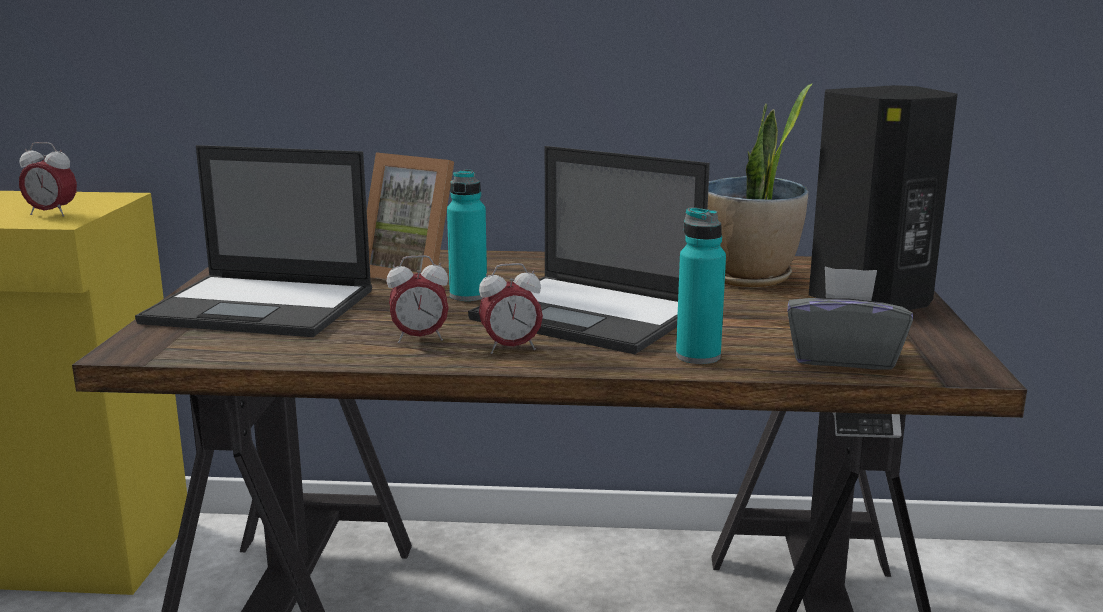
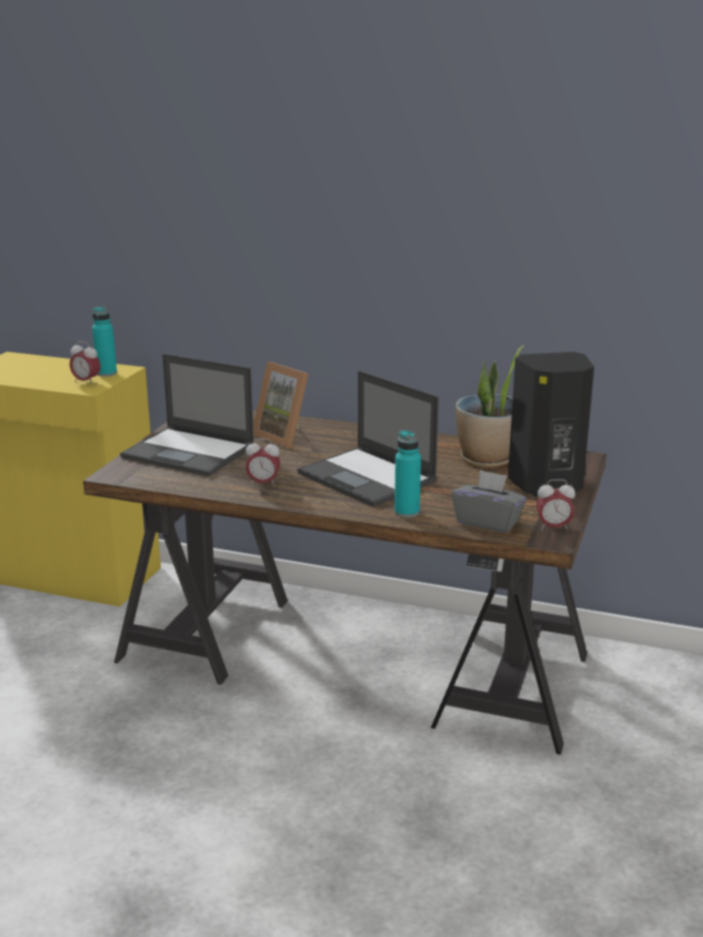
camera: 15 degrees right, 5 degrees up
(468, 296) = (307, 456): turquoise bottle -> turquoise bottle (106, 373)
(511, 348) = (308, 495): alarm clock -> alarm clock (553, 528)

